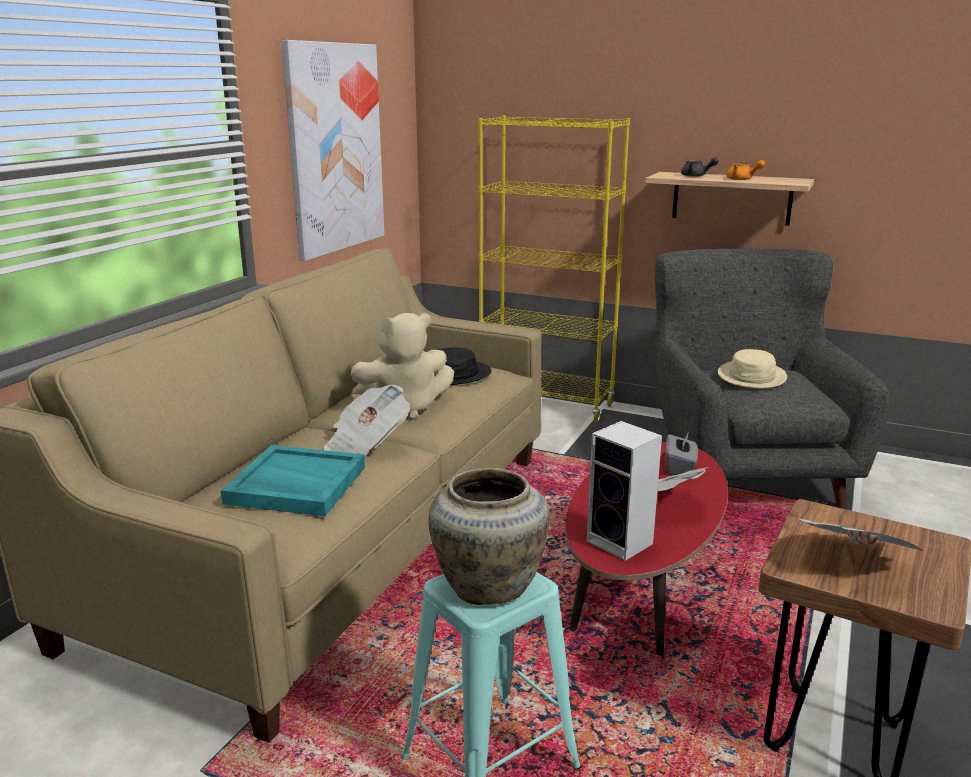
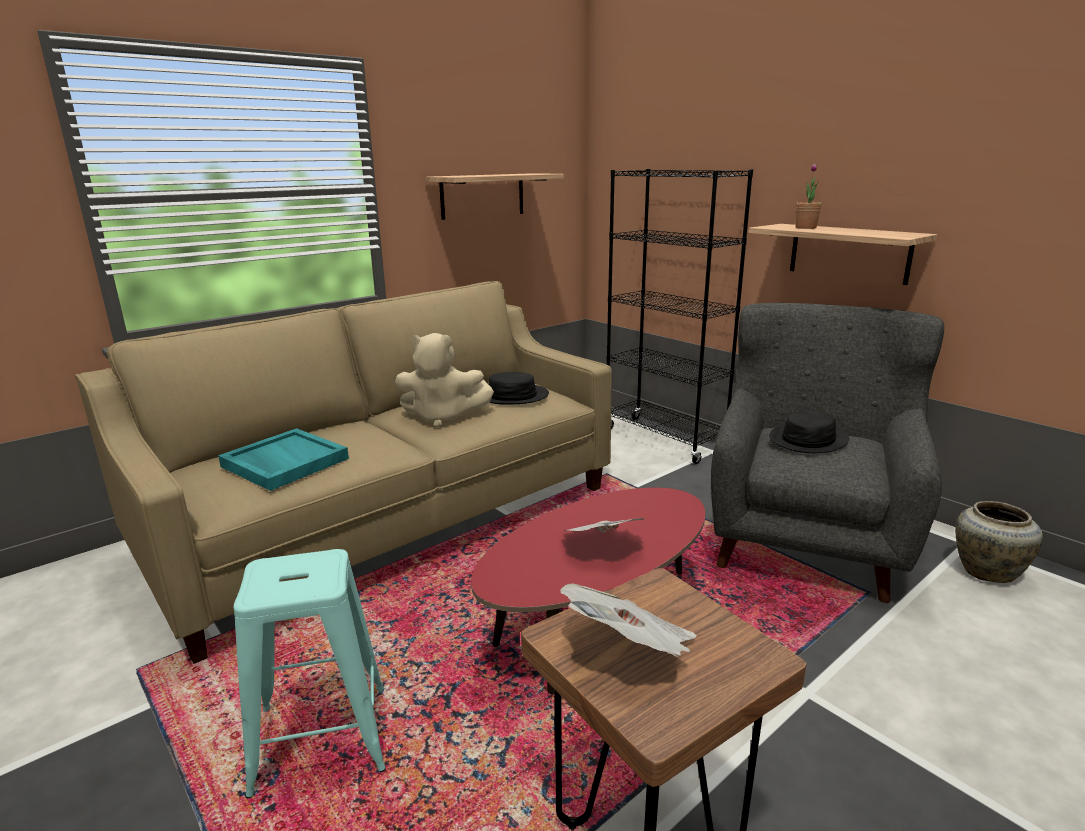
camera: 25 degrees right, 0 degrees up
(334, 149) = (482, 195): picture -> shelf
(366, 442) = (376, 439): newspaper -> none
(489, 585) = (291, 576): beige vase -> beige vase (987, 571)
(546, 404) = (664, 440): yellow bookcase -> black bookcase
(622, 543) = (523, 573): speaker -> none
(680, 468) = (659, 516): grey tissue box -> none
(696, 176) = (805, 228): grey teapot -> potted plant
(742, 179) = (847, 231): orange teapot -> none
(752, 376) = (808, 439): beige hat -> black hat

